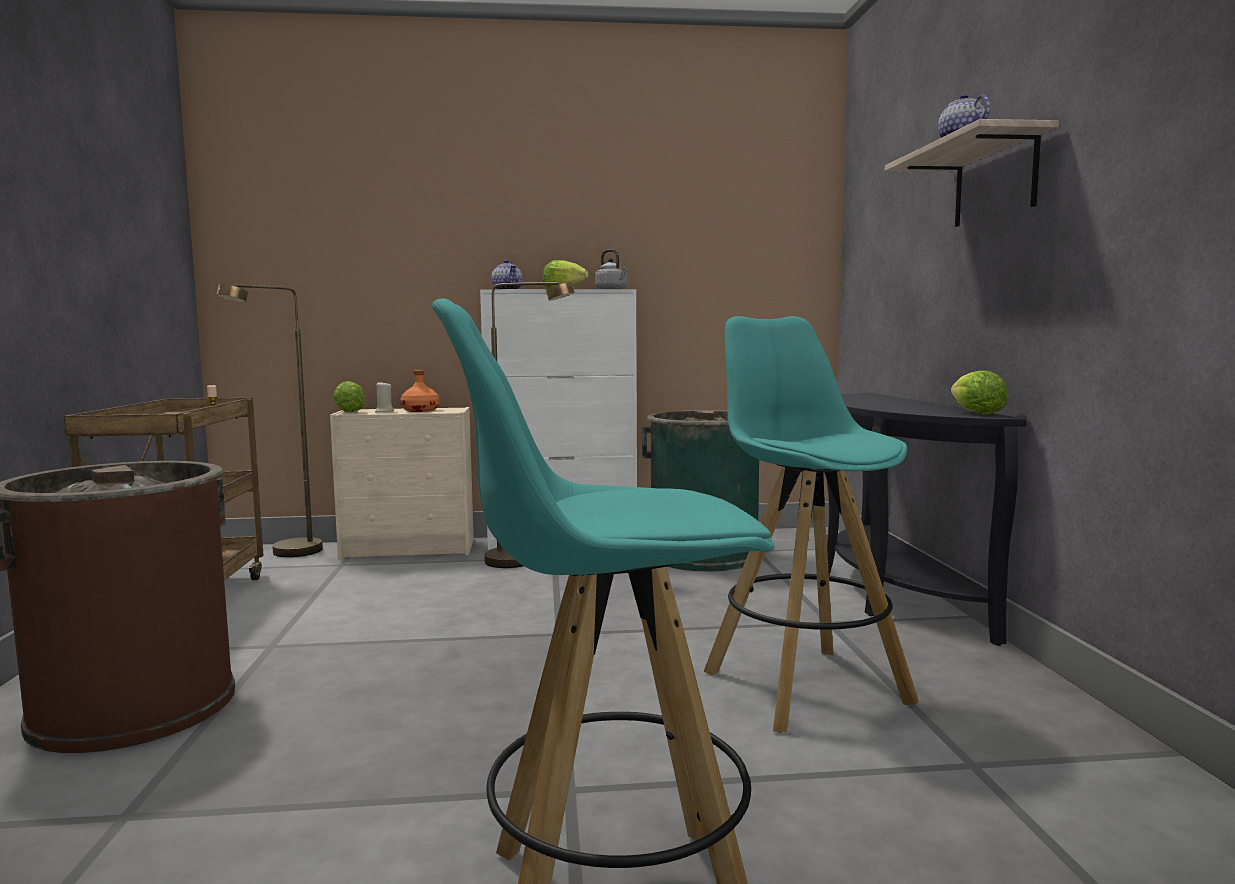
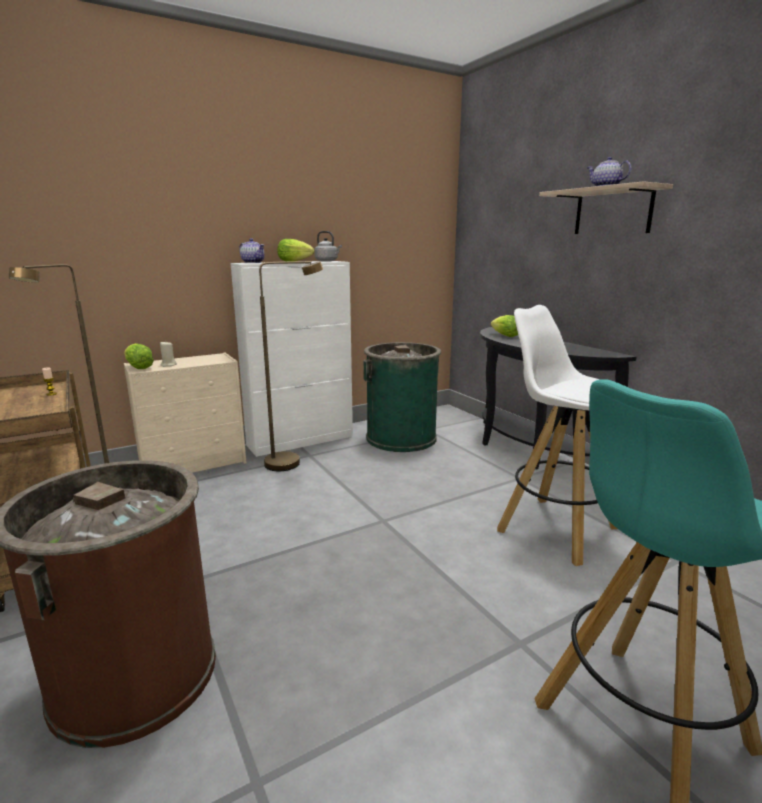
camera: 25 degrees left, 10 degrees up
(420, 410) = (196, 361): orange bottle -> none
(803, 686) = (554, 528): turquoise stool -> white stool
(975, 413) = (602, 352): lettuce -> lettuce (505, 336)

